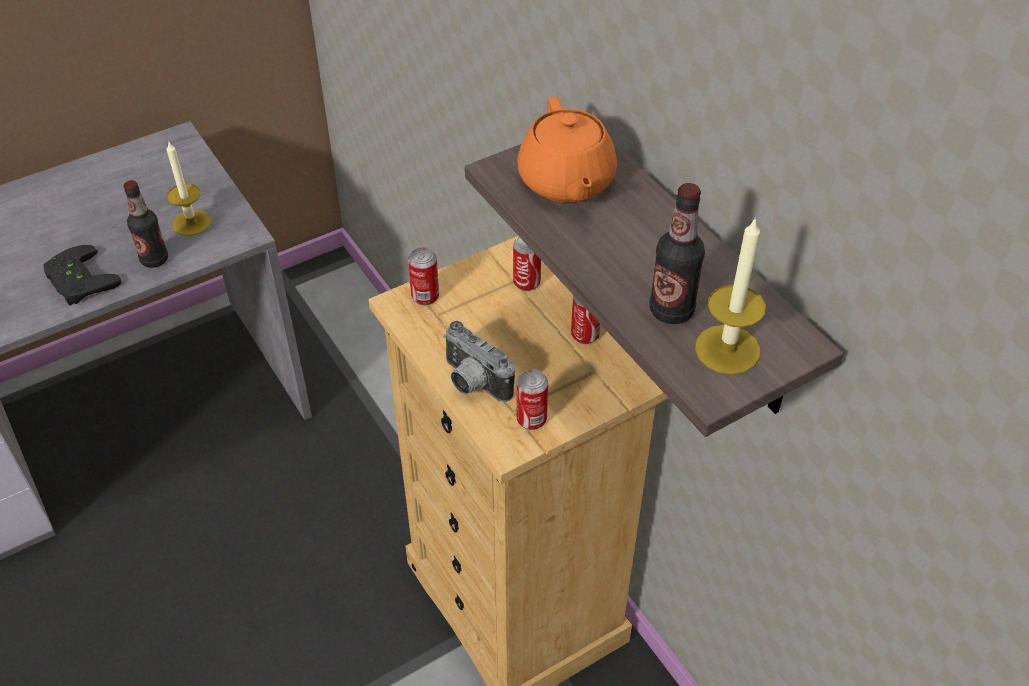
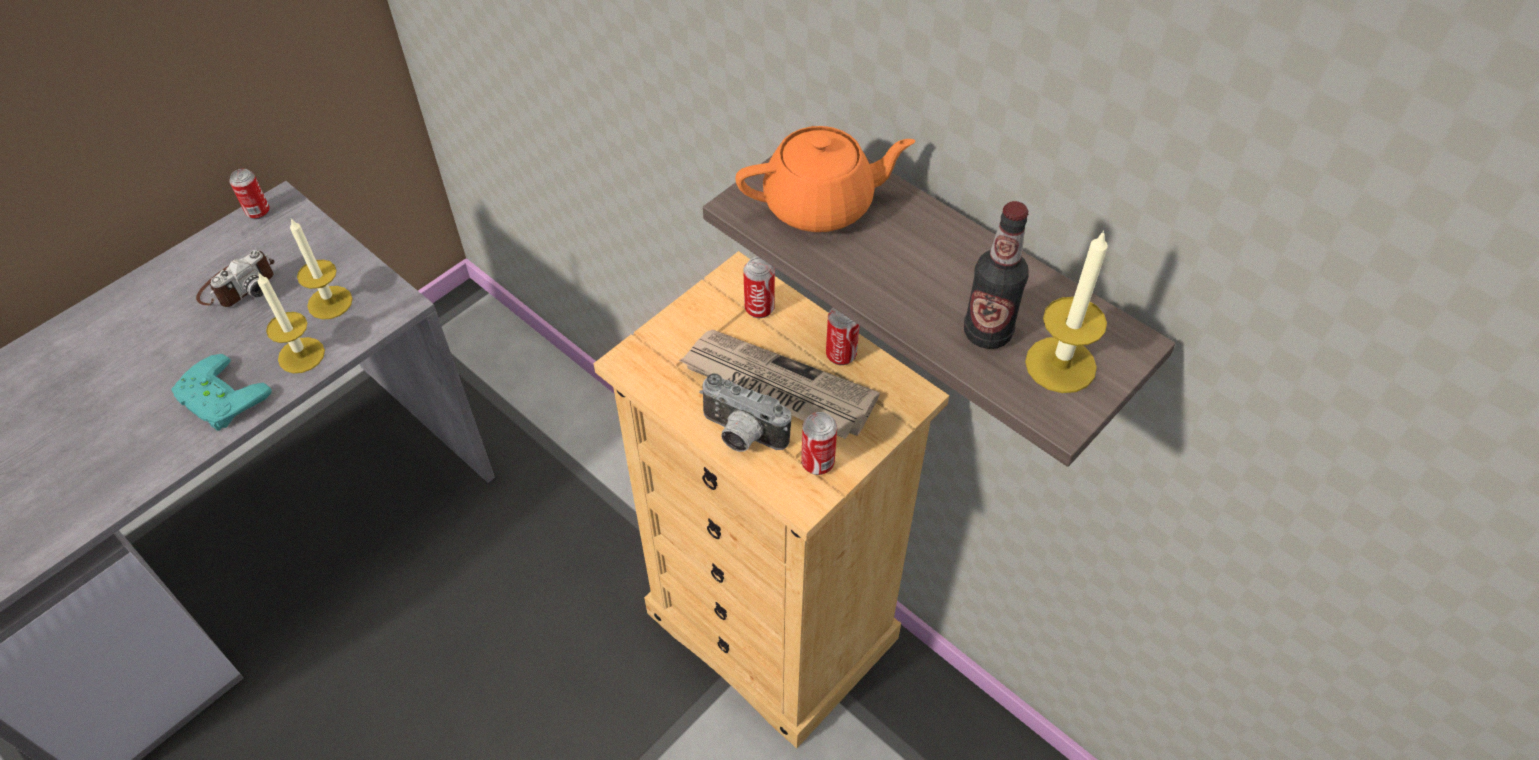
camera: 15 degrees left, 5 degrees up
(77, 281) = (217, 400): black game controller -> turquoise game controller
(124, 196) = (238, 285): none -> camera
(154, 260) = (301, 355): bottle -> candle
(425, 296) = (655, 347): can -> can (258, 212)
(518, 350) = (776, 387): none -> newspaper
(566, 182) = (821, 205): orange teapot -> orange teapot turned 75 degrees counterclockwise

